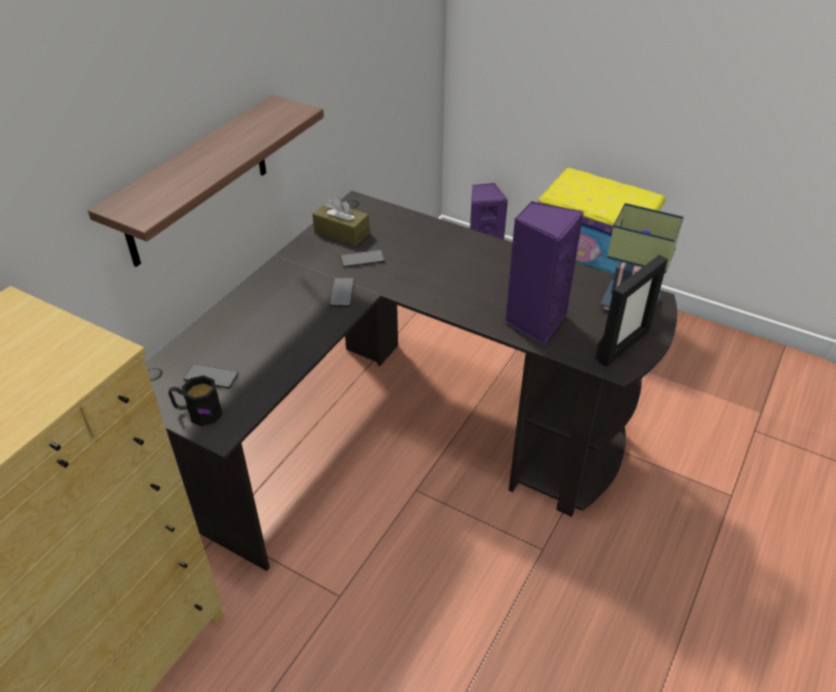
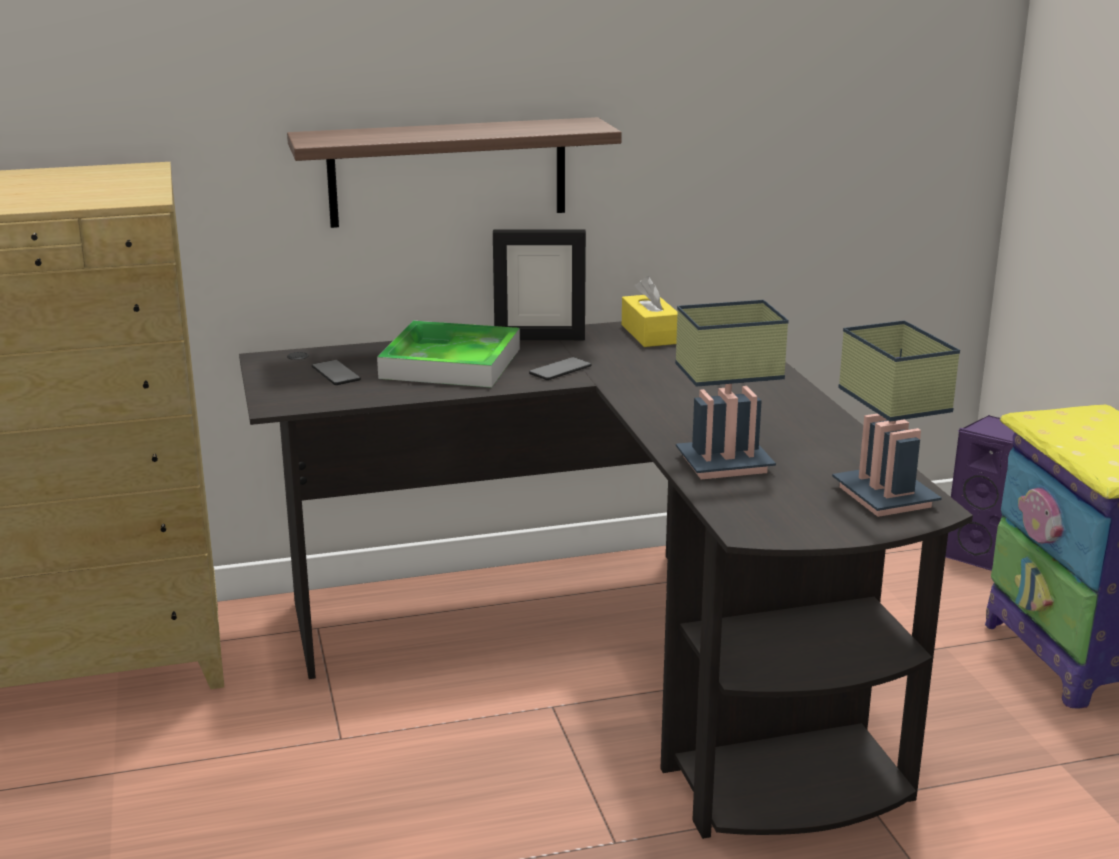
camera: 45 degrees right, 20 degrees down
(198, 413) = (283, 388): black mug -> none
(268, 323) = (451, 363): none -> tray
(342, 232) = (650, 334): brown tissue box -> yellow tissue box
(362, 259) = (630, 357): phone -> none
(534, 321) = (726, 462): purple speaker -> table lamp
(622, 345) = (797, 519): picture frame -> picture frame (539, 337)

